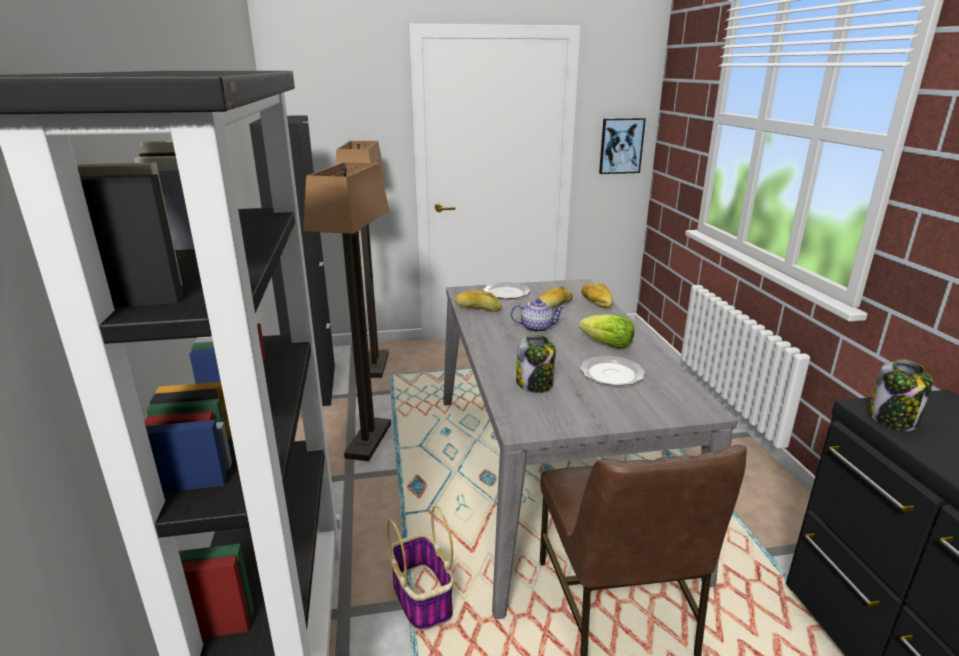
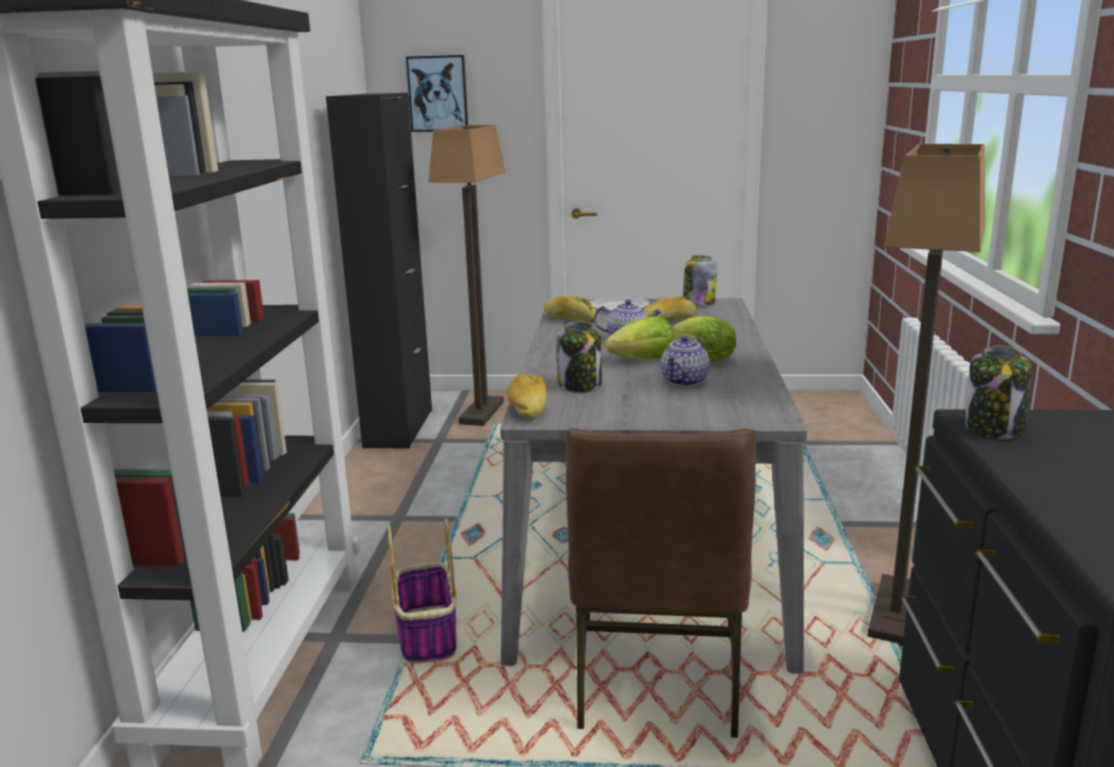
camera: 15 degrees right, 5 degrees down
(369, 441) = (438, 486): floor lamp -> floor lamp (897, 614)
(562, 285) = (698, 303): none -> jar
(564, 351) = (642, 360): none -> lettuce
(596, 302) = (728, 320): bread -> bread (527, 409)
(612, 373) = (685, 382): plate -> teapot
(621, 145) = (831, 132): picture -> picture (438, 94)

